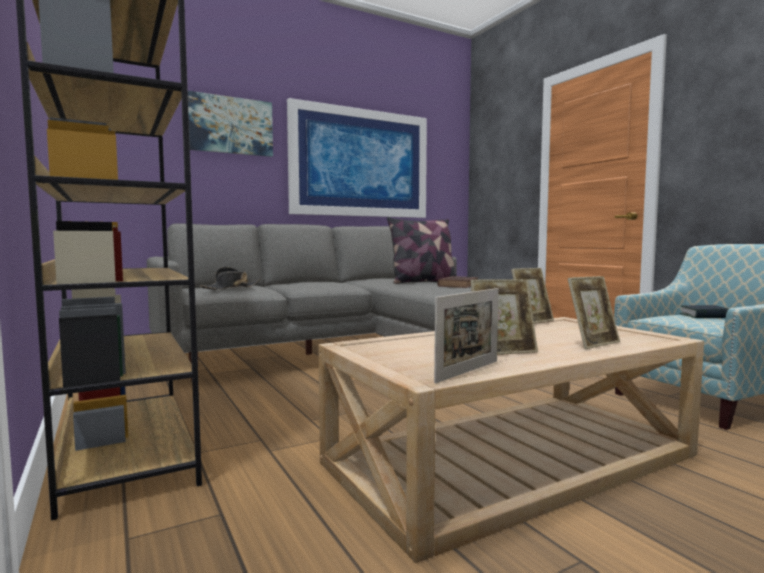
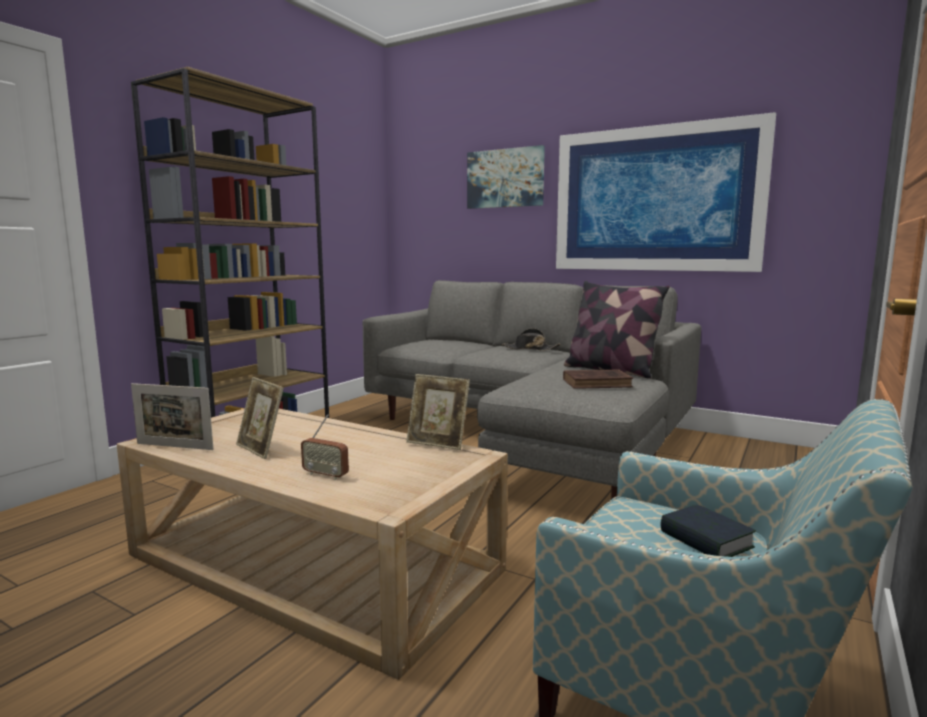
camera: 60 degrees right, 5 degrees up
(230, 288) = (423, 345): black hat -> black hat (530, 349)
(593, 344) = (325, 475): picture frame -> radio

